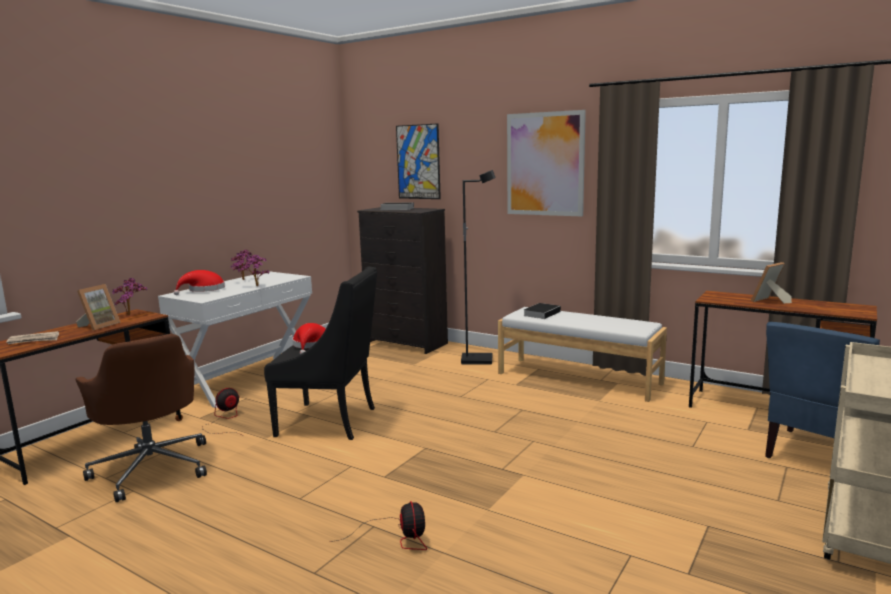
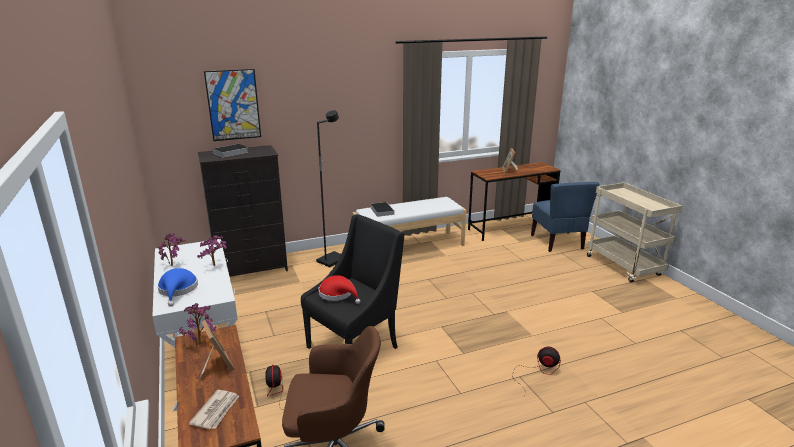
camera: 55 degrees left, 10 degrees up
(204, 290) = (178, 290): red hat -> blue hat
(545, 164) = (357, 100): picture -> none

